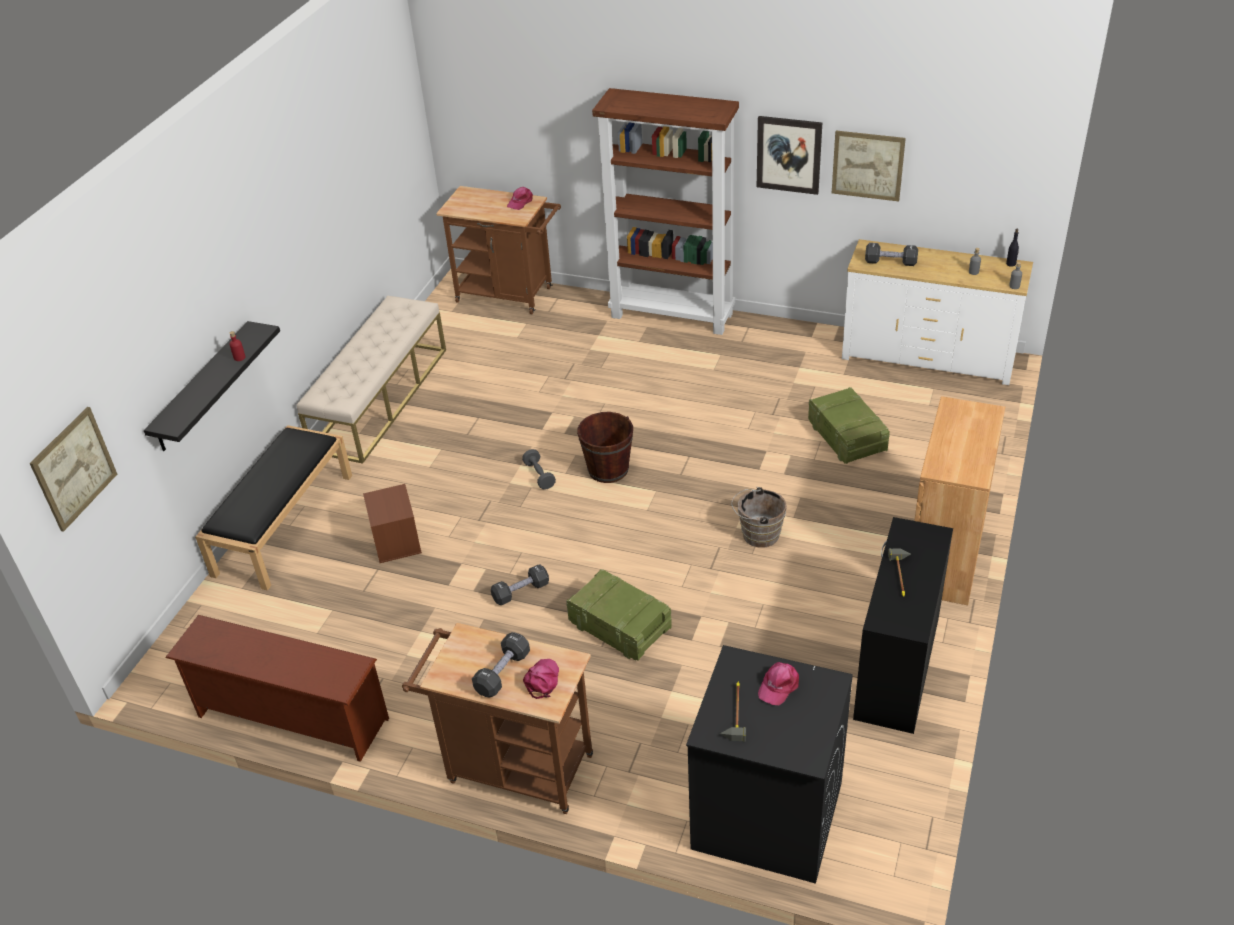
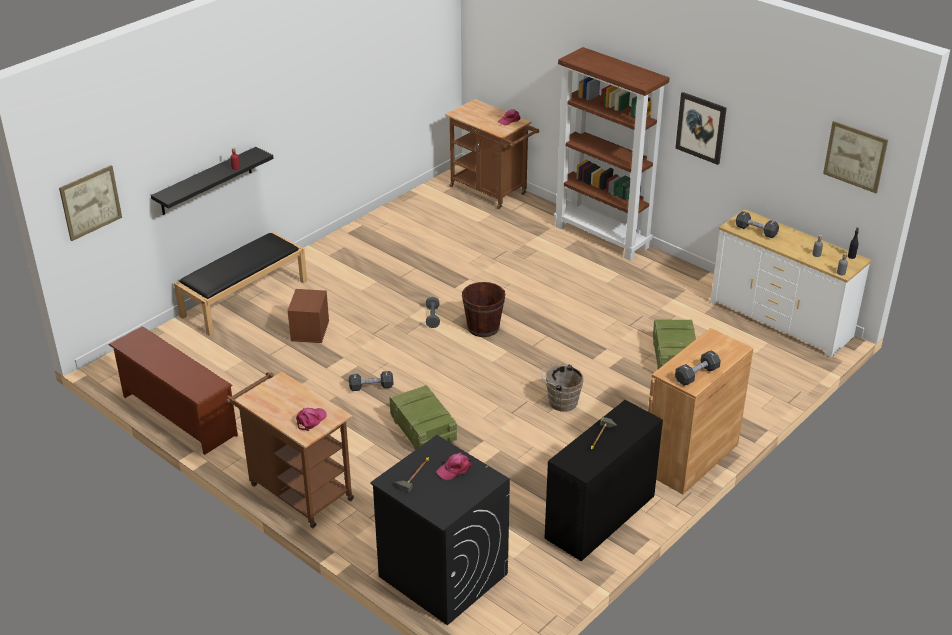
camera: 20 degrees right, 5 degrees down
(380, 399) = (356, 237): beige bench -> none
(502, 673) = (289, 408): black dumbbell -> black dumbbell (696, 375)
(867, 165) = (756, 150): picture -> picture (855, 156)

